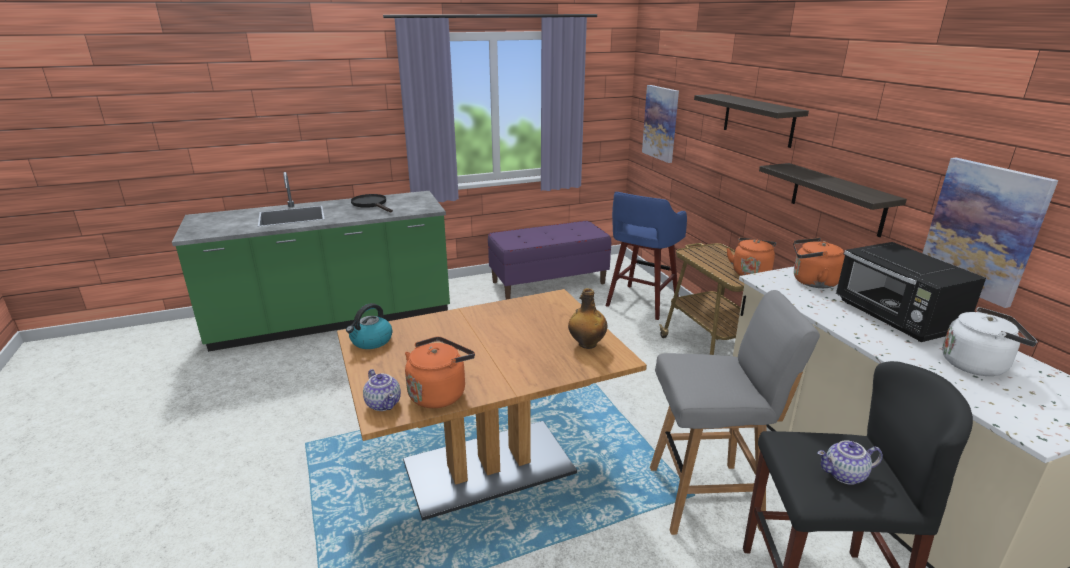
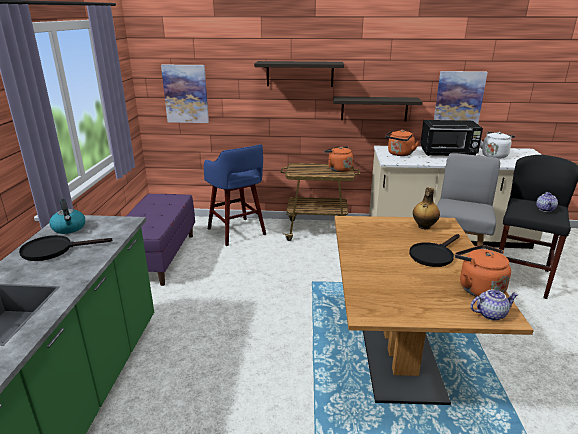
camera: 65 degrees left, 0 degrees up
(371, 341) = (382, 308): kettle -> kettle (69, 228)
(507, 358) = (433, 255): none -> black frying pan

